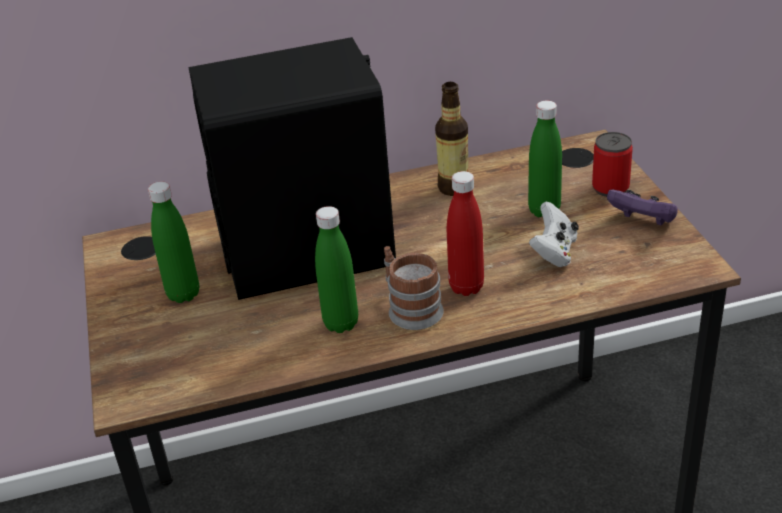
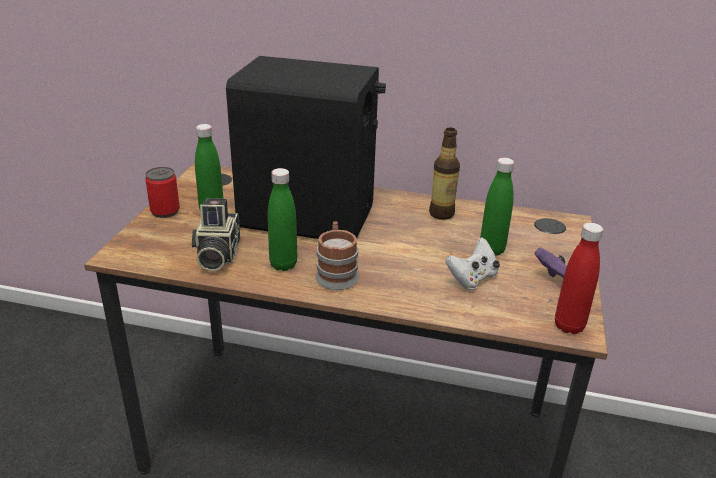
camera: 25 degrees right, 5 degrees down
(250, 346) = (216, 255): none -> camera
(466, 287) = (387, 276): red bottle -> red bottle (569, 326)
(610, 188) = (557, 254): can -> can (165, 211)

